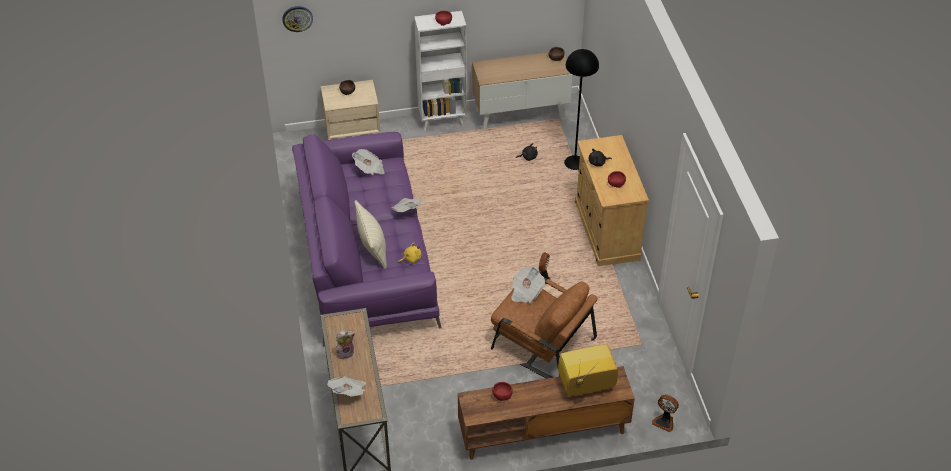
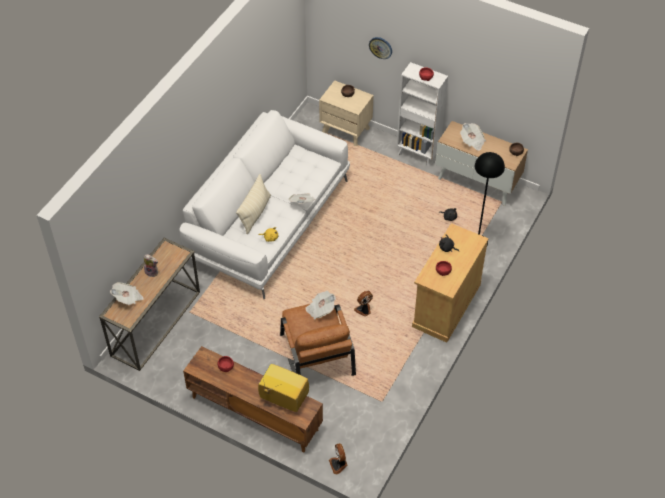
camera: 40 degrees right, 5 degrees up
(297, 18) = (324, 20): wall clock -> wall clock (380, 47)
(366, 256) = (269, 220): purple sofa -> white sofa
(369, 169) = (308, 158): newspaper -> newspaper (472, 141)

